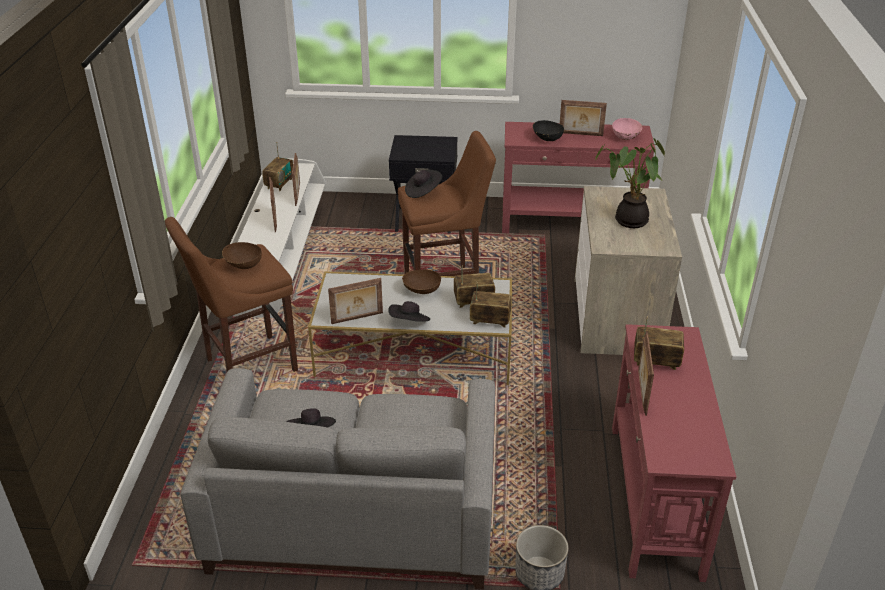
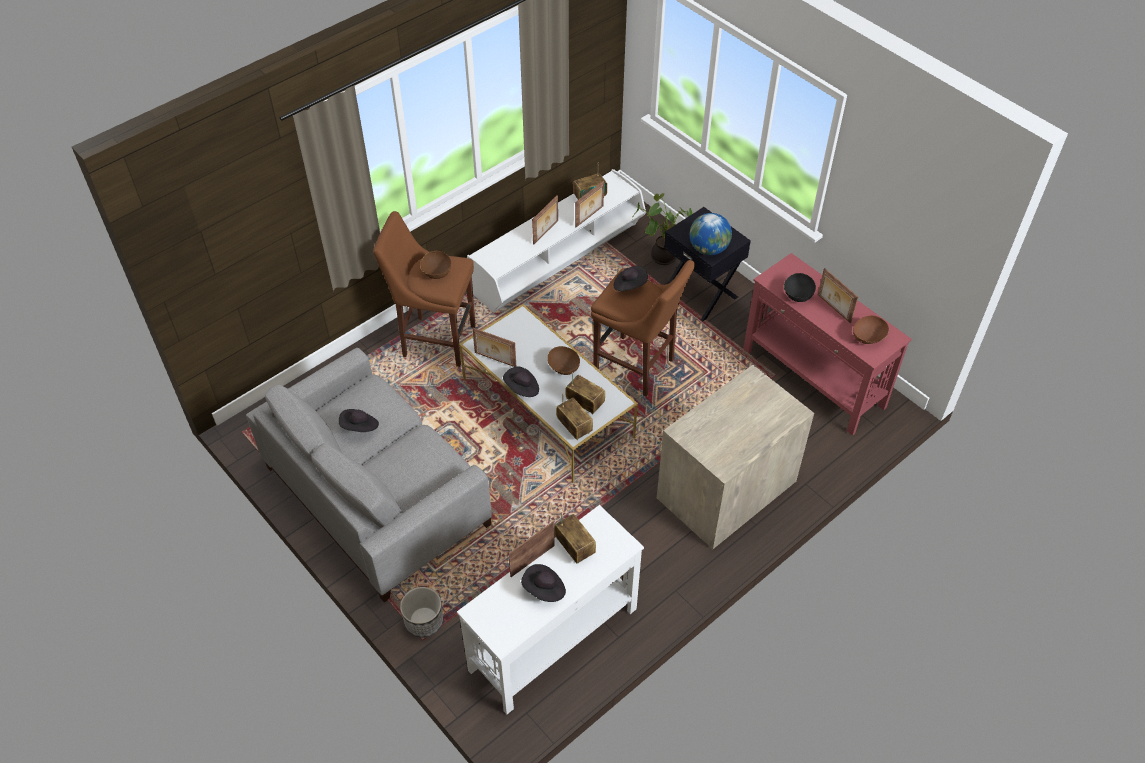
camera: 45 degrees right, 15 degrees up
(436, 154) = (708, 249): none -> globe
(626, 137) = (868, 338): pink bowl -> brown bowl
(628, 220) = (735, 421): potted plant -> potted plant (662, 255)
(654, 499) = (552, 639): red console table -> white console table
(683, 404) = (544, 589): none -> black hat

